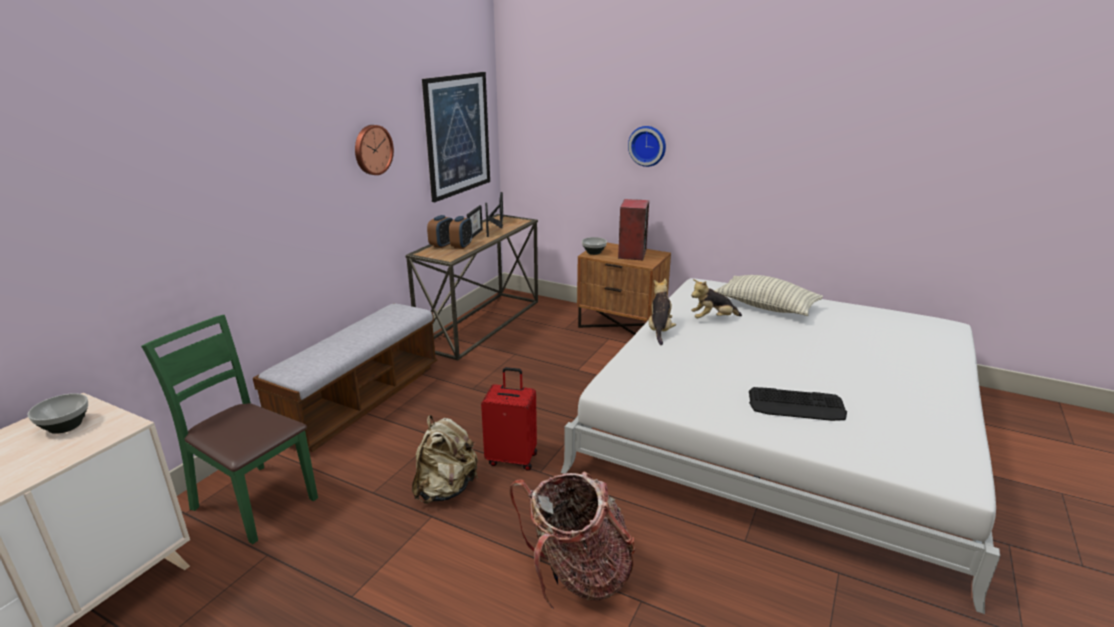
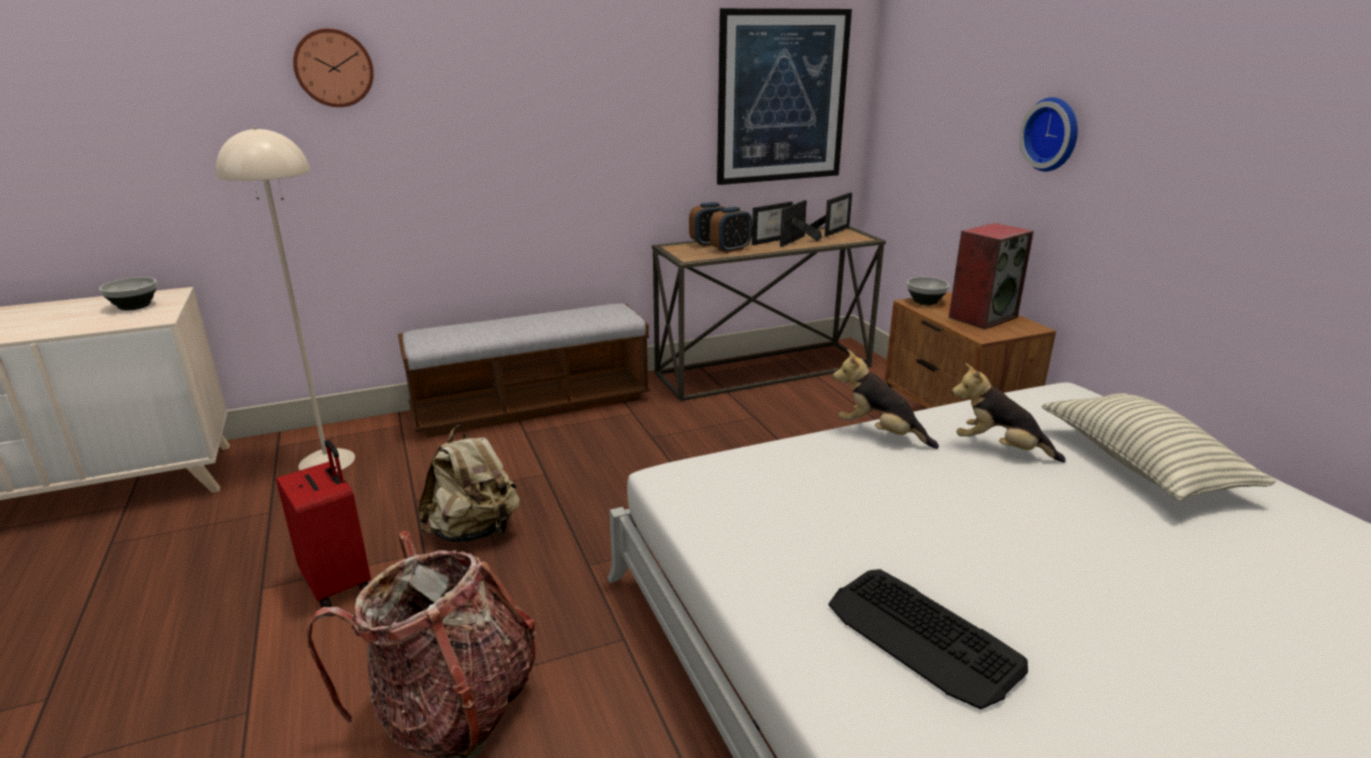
camera: 40 degrees right, 0 degrees up
(254, 502) = (327, 461): green chair -> beige floor lamp
(372, 150) = (615, 95): wall clock -> wall clock (334, 68)
(512, 458) = (582, 533): red suitcase -> red suitcase (339, 583)
(659, 330) = (880, 433): plush toy -> plush toy turned 105 degrees counterclockwise

